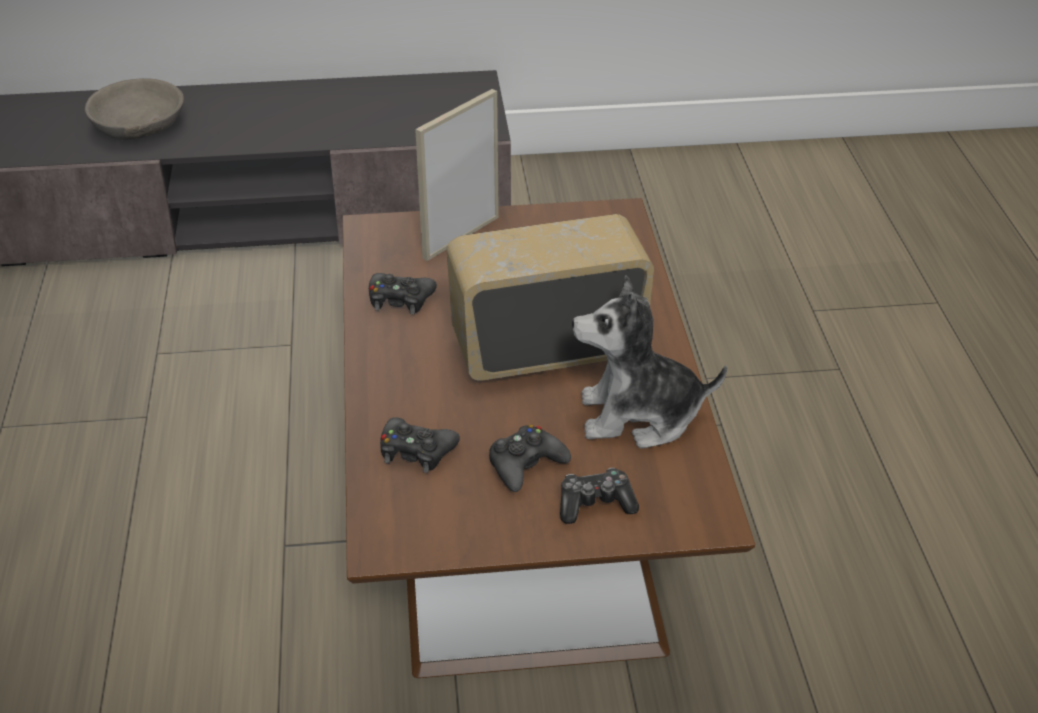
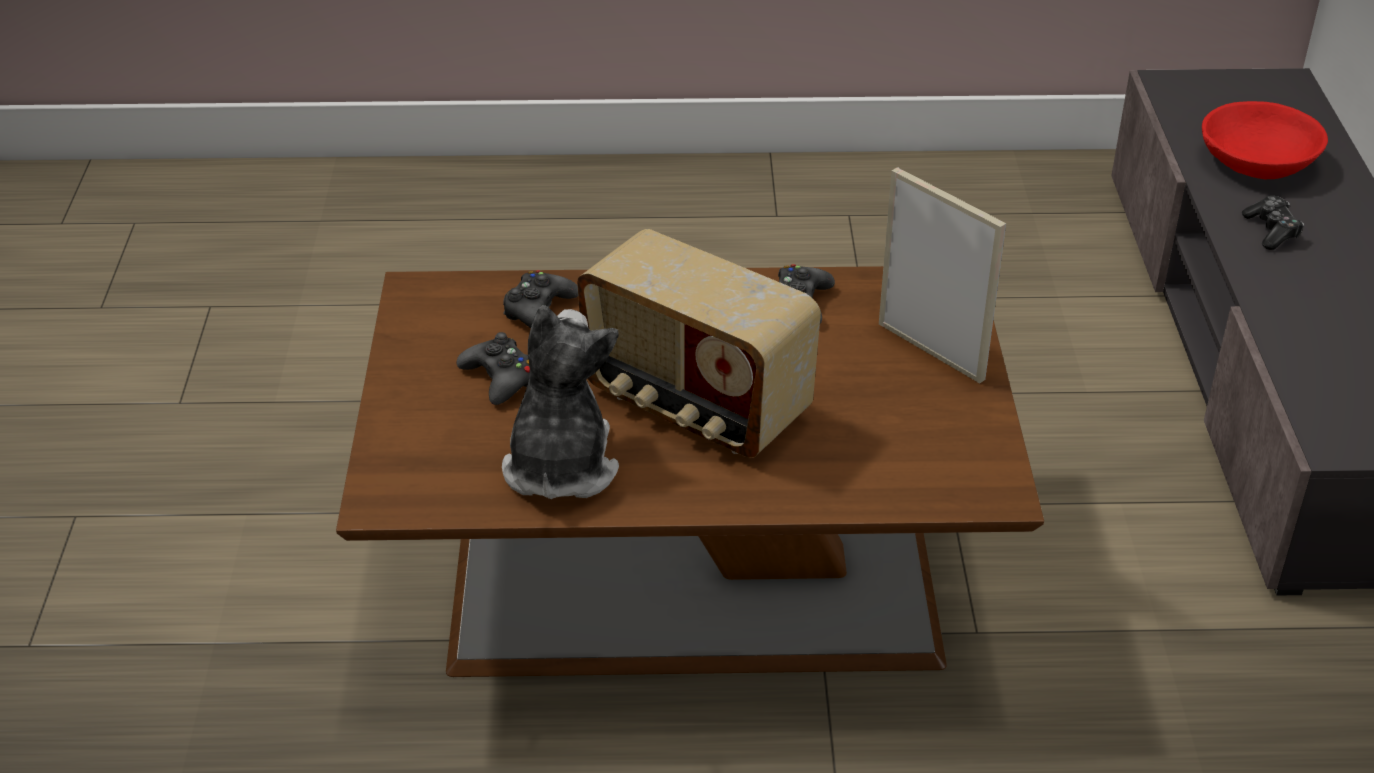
camera: 95 degrees right, 0 degrees up
(139, 127) = (1257, 162): grey bowl -> red bowl
(547, 349) = (695, 406): radio -> radio turned 135 degrees clockwise
(595, 504) = (429, 421): game controller -> game controller (1271, 231)

